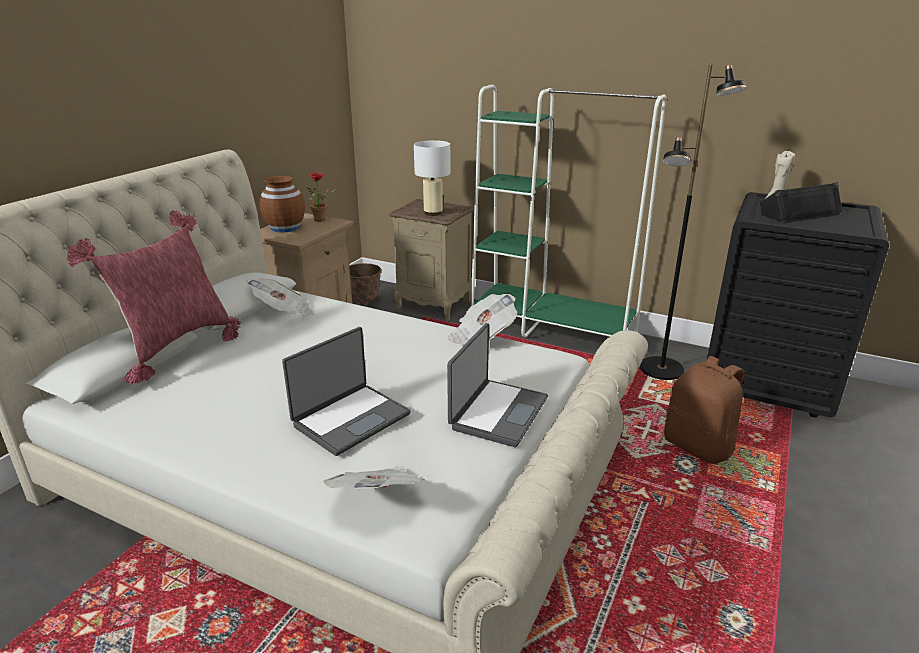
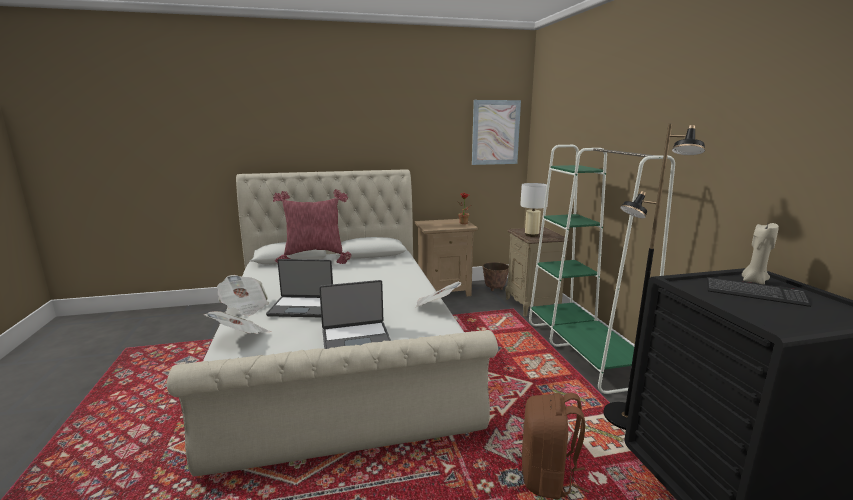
camera: 50 degrees right, 10 degrees down
(284, 312) = (382, 261): newspaper -> newspaper (244, 307)
(285, 228) = (438, 222): brown vase -> none
(315, 69) = (495, 132): none -> picture
(798, 214) = (754, 293): black speaker -> keyboard

